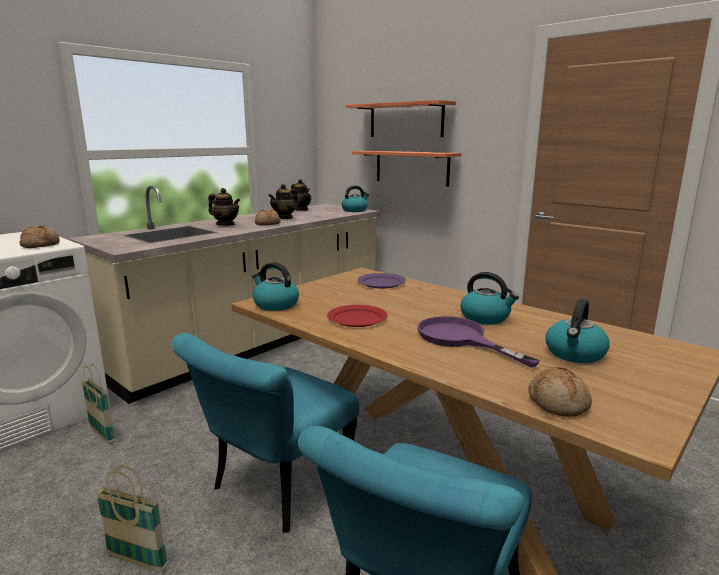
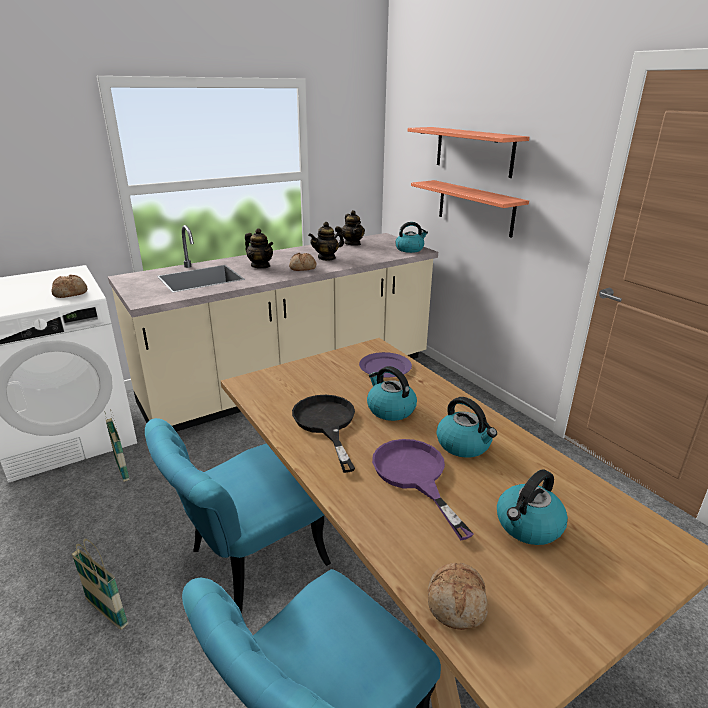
camera: 15 degrees right, 10 degrees up
(275, 304) = (259, 389): kettle -> kettle (390, 409)
(356, 318) = (326, 424): red plate -> black frying pan

